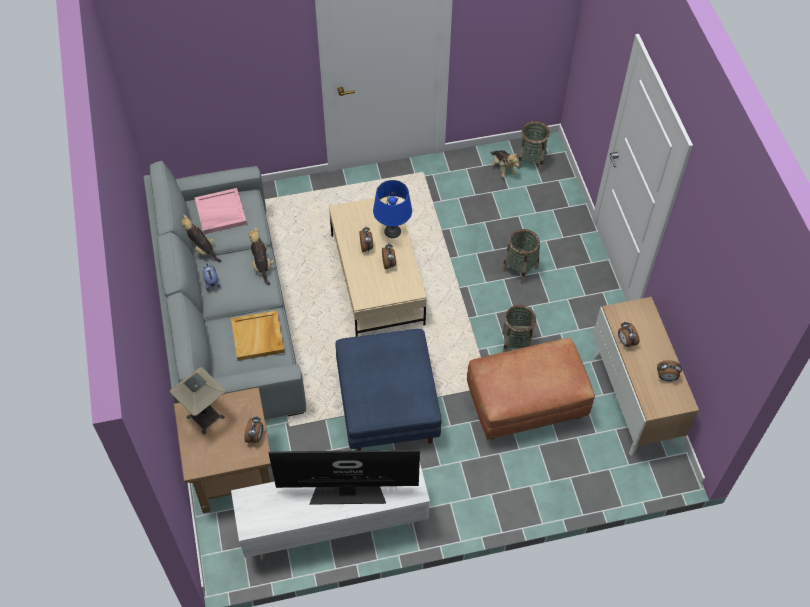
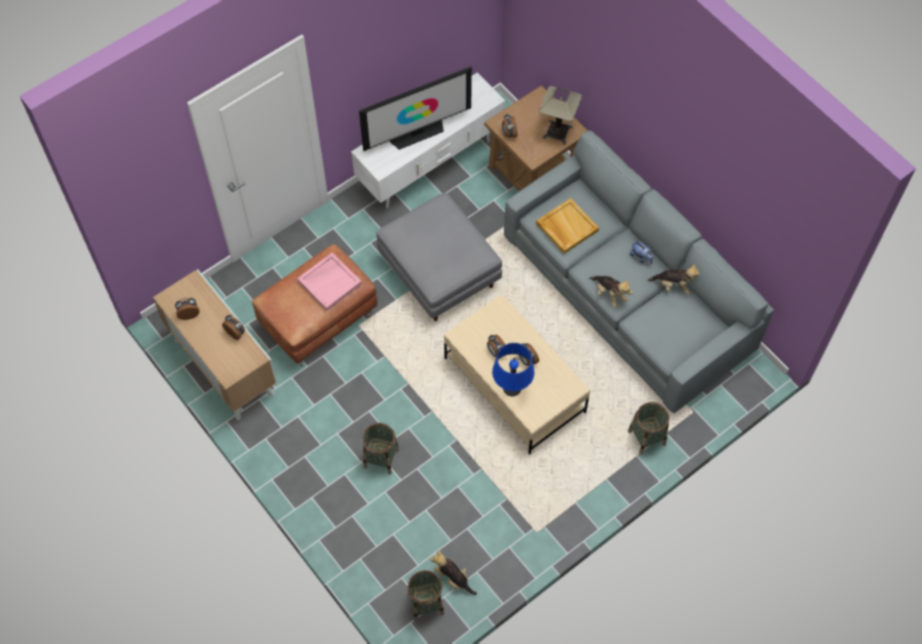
camera: 155 degrees right, 5 degrees up
(220, 213) = (683, 327): pink tray -> pink tray (329, 282)
(387, 404) = (440, 273): blue ottoman -> grey ottoman
(516, 344) = (351, 376): basket -> basket (646, 437)

